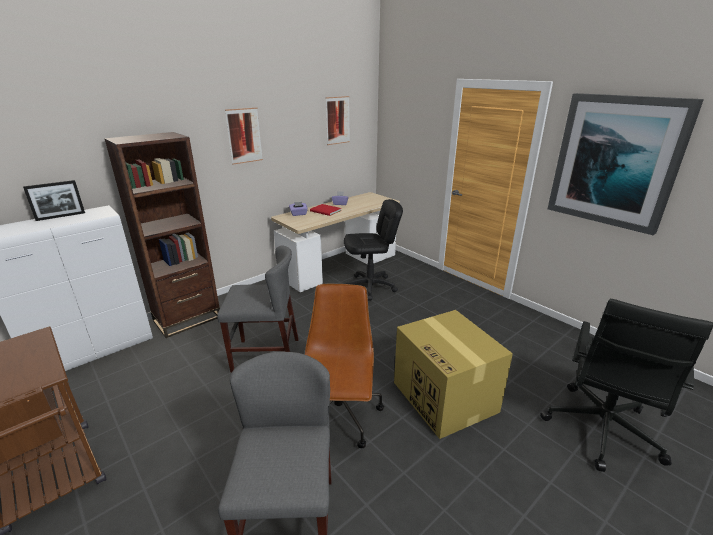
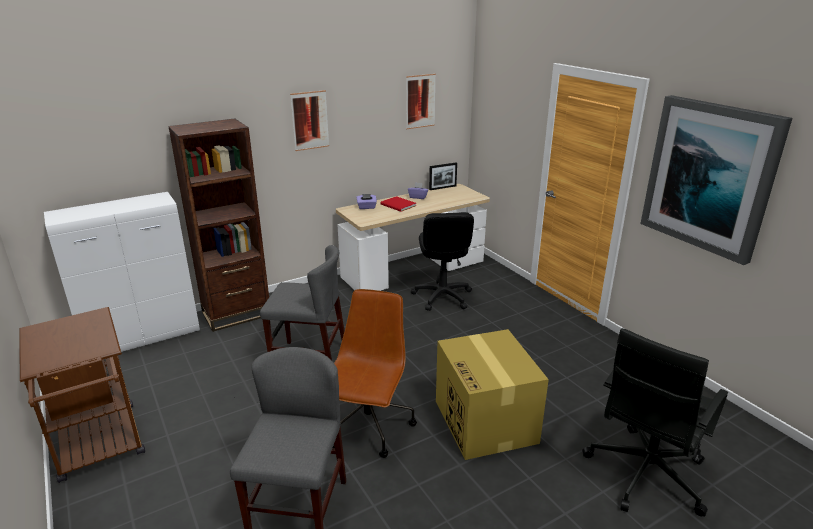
camera: 10 degrees right, 0 degrees up
(61, 216) = (123, 201): picture frame -> picture frame (442, 188)
(370, 287) = (442, 297): black office chair -> black office chair turned 90 degrees clockwise

